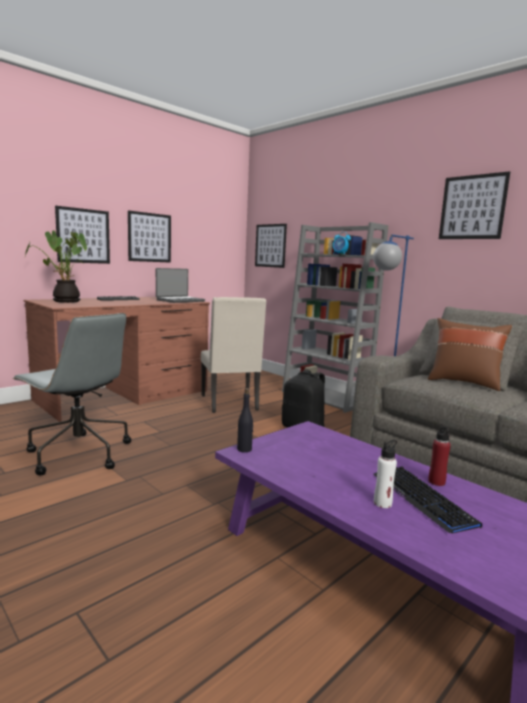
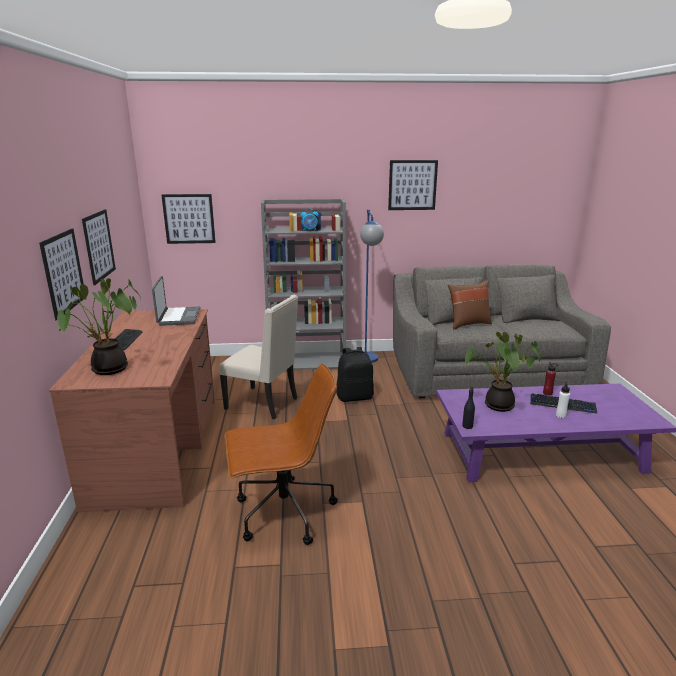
camera: 50 degrees left, 10 degrees up
(78, 453) = (283, 513): grey office chair -> brown office chair
(327, 456) = (497, 406): none -> potted plant

